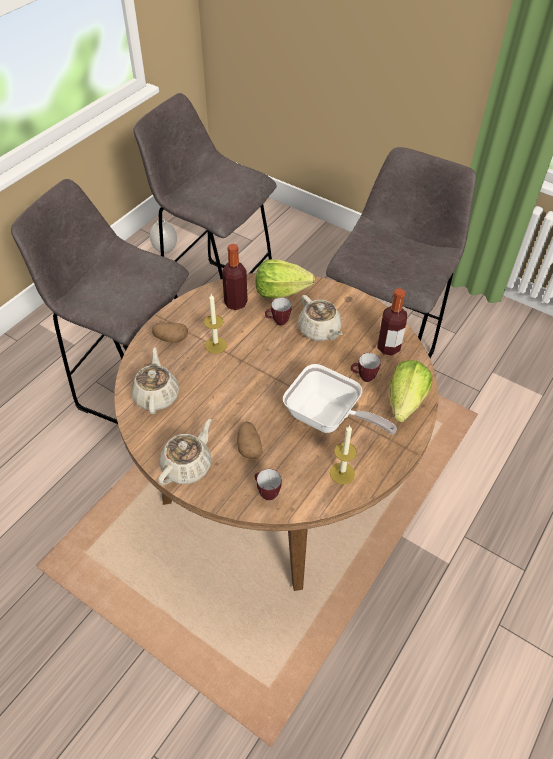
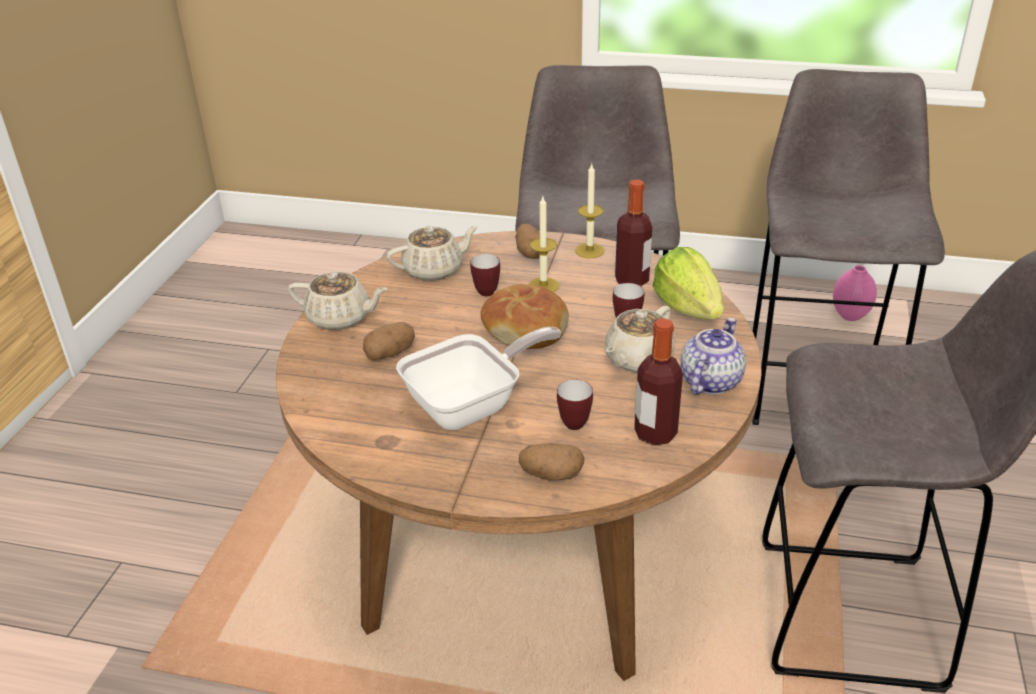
camera: 70 degrees right, 15 degrees down
(165, 250) = (850, 316): white vase -> pink vase
(259, 369) = (526, 328): none -> bread
(266, 493) = (323, 384): mug -> mug (488, 290)
(328, 418) = (472, 405): frying pan -> frying pan turned 135 degrees counterclockwise
(342, 473) = (382, 440): candle -> candle (589, 251)
(353, 310) = (710, 381): none -> teapot
(405, 402) = (551, 475): lettuce -> potato

